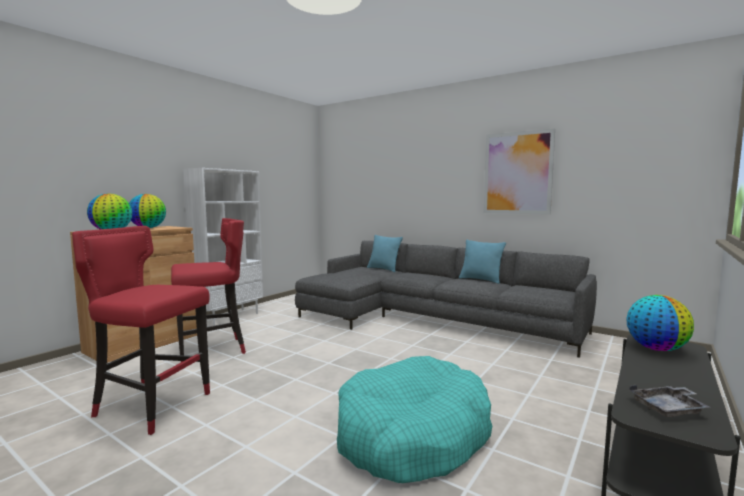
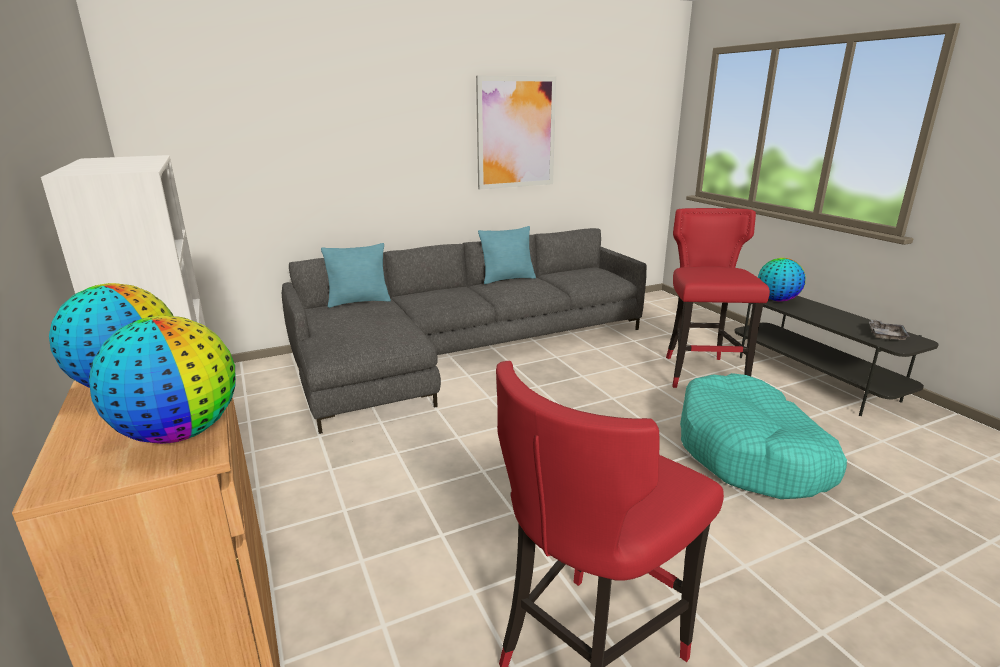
camera: 60 degrees left, 15 degrees up
(212, 350) = (383, 556): red stool -> red stool (701, 372)

